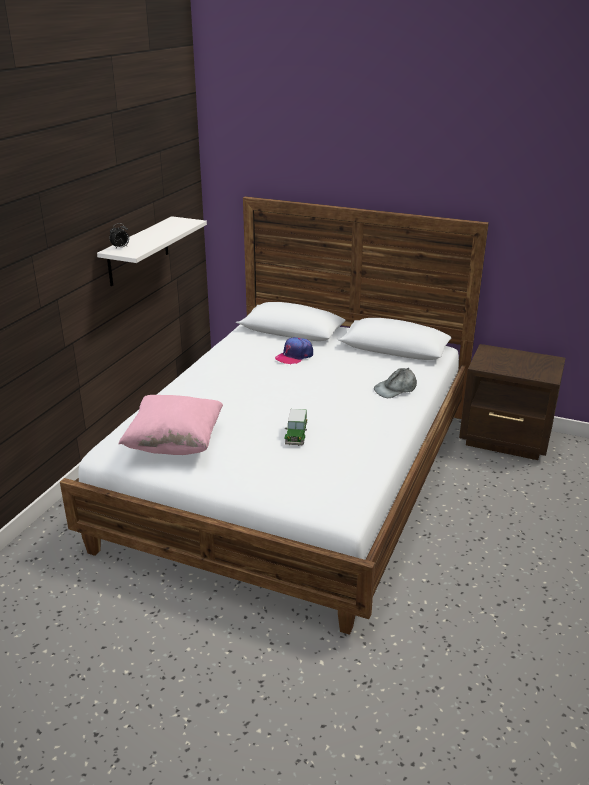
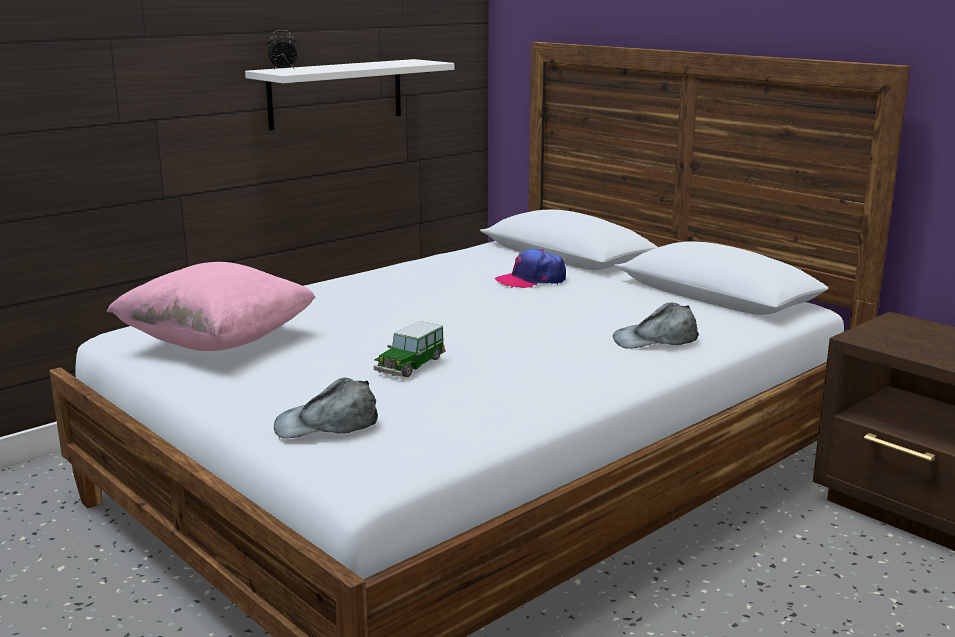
camera: 25 degrees right, 10 degrees down
(298, 485) = (327, 424): none -> grey cap

